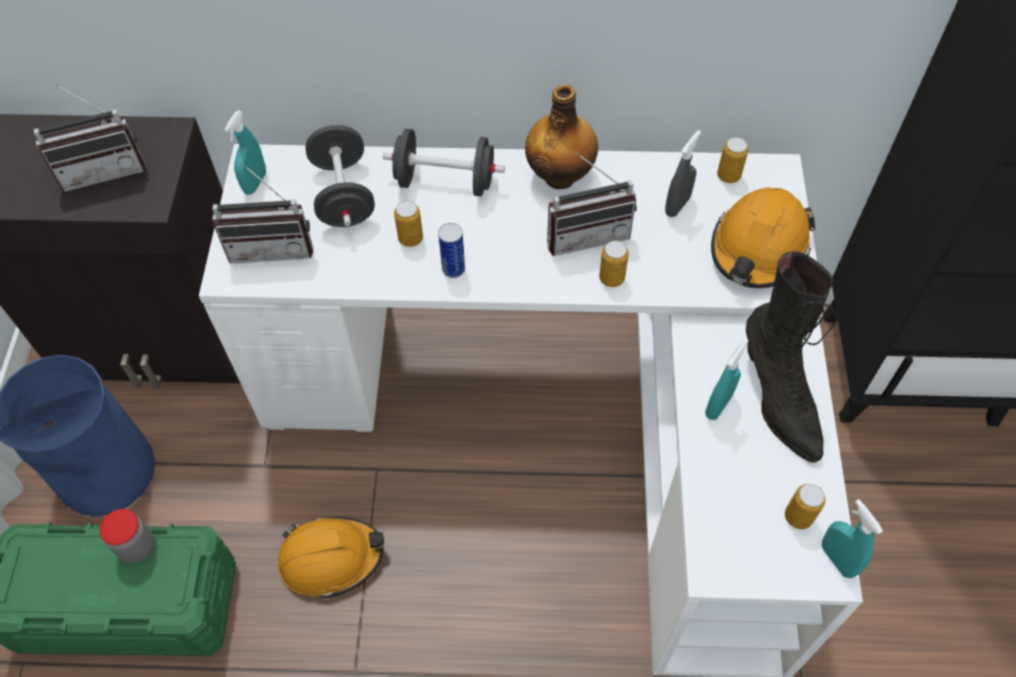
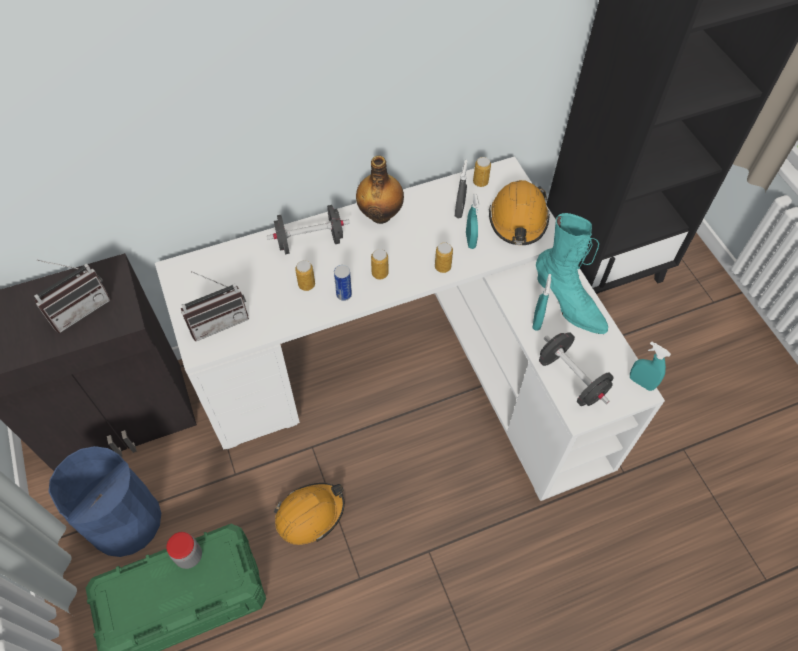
camera: 25 degrees left, 0 degrees up
(255, 183) = (183, 283): turquoise spray bottle -> turquoise spray bottle (470, 240)
(343, 195) = (248, 272): black dumbbell -> black dumbbell (571, 379)
(586, 233) = (414, 245): radio -> none
(778, 398) = (568, 304): black boot -> turquoise boot
(798, 516) = (610, 367): can -> can (380, 273)

